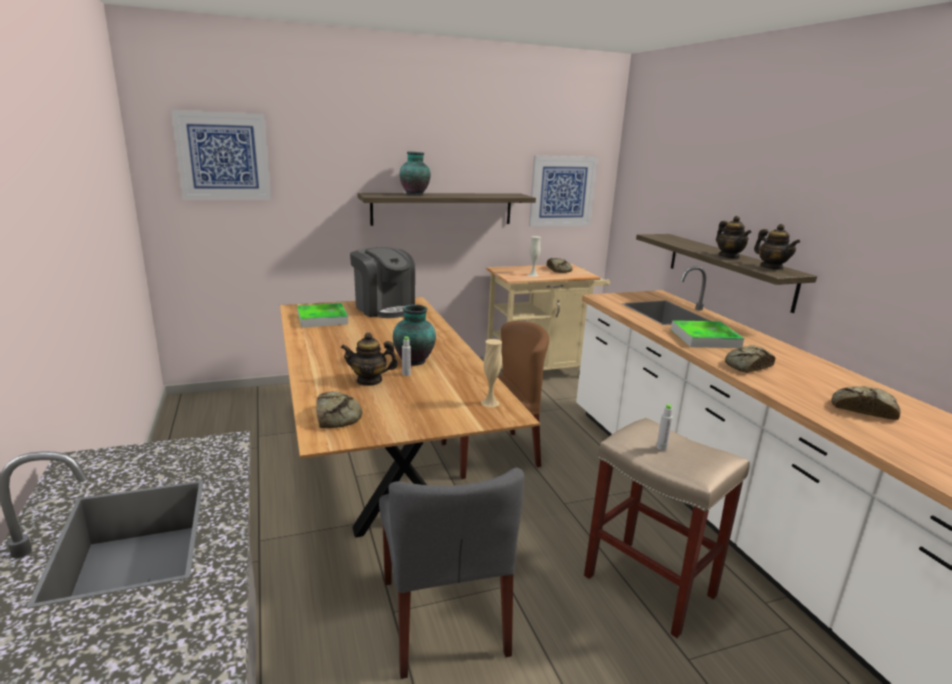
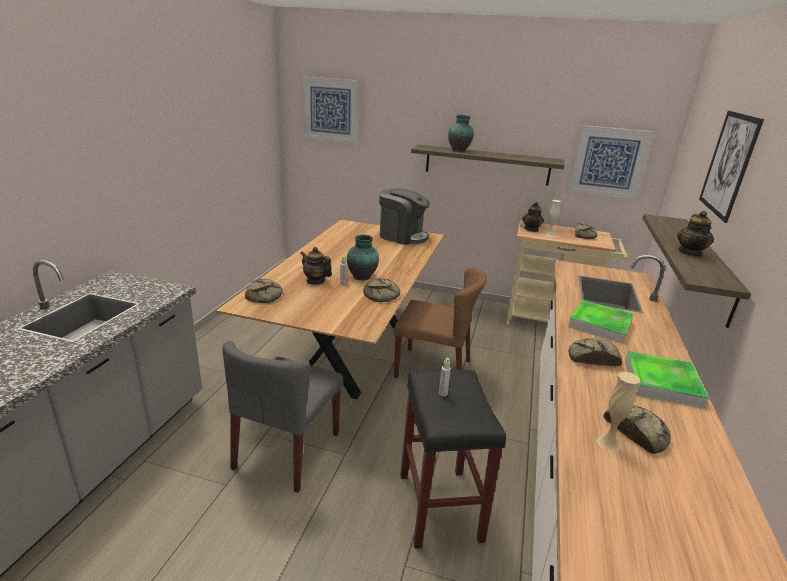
camera: 35 degrees right, 5 degrees up
(322, 319) = (351, 234): tray -> tray (662, 382)
(384, 308) = (402, 236): coffee machine -> coffee machine turned 60 degrees counterclockwise
(468, 374) = (383, 295): none -> bread
(490, 403) = (364, 318): beige vase -> beige vase (608, 443)
(651, 586) = (440, 508): beige stool -> black stool
(723, 174) = (728, 164): none -> picture
(771, 268) = (712, 273): teapot -> teapot (531, 229)

